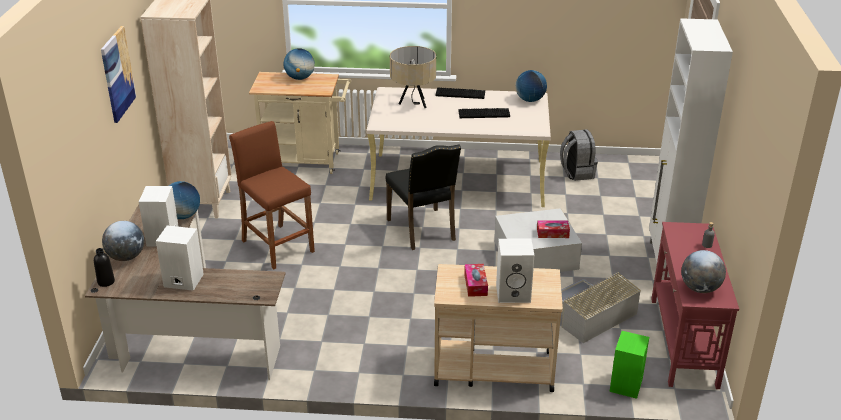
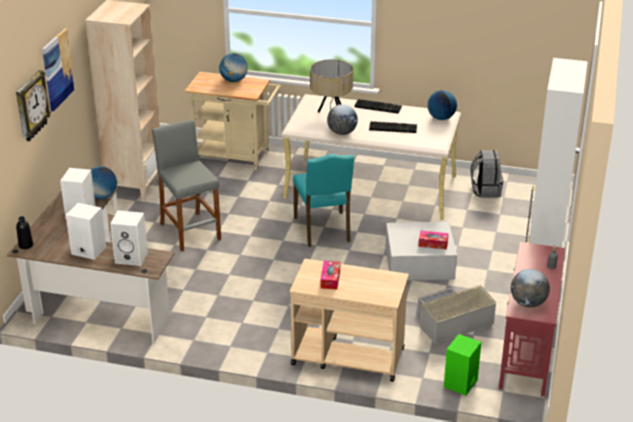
camera: 10 degrees right, 0 degrees up
(94, 117) = (31, 106): none -> wall clock
(126, 257) = (47, 226): globe -> globe (342, 133)
(277, 246) = (190, 231): brown stool -> grey stool
(423, 230) = (324, 230): black chair -> turquoise chair
(514, 293) = (361, 289): white speaker -> white speaker (132, 257)

